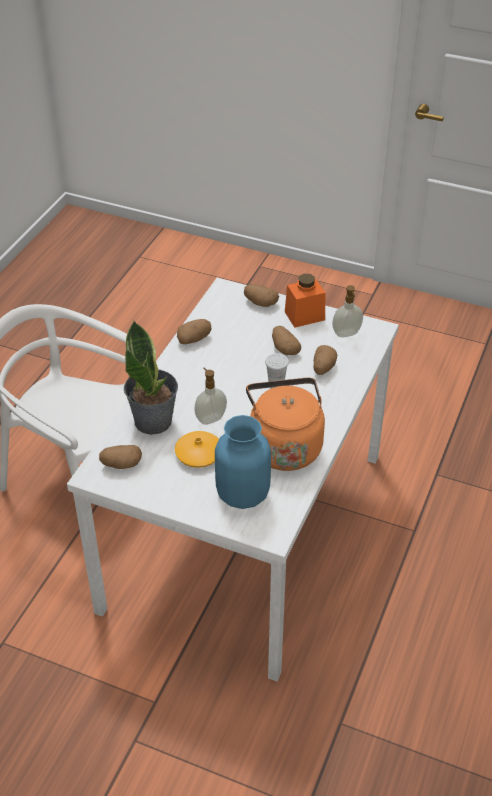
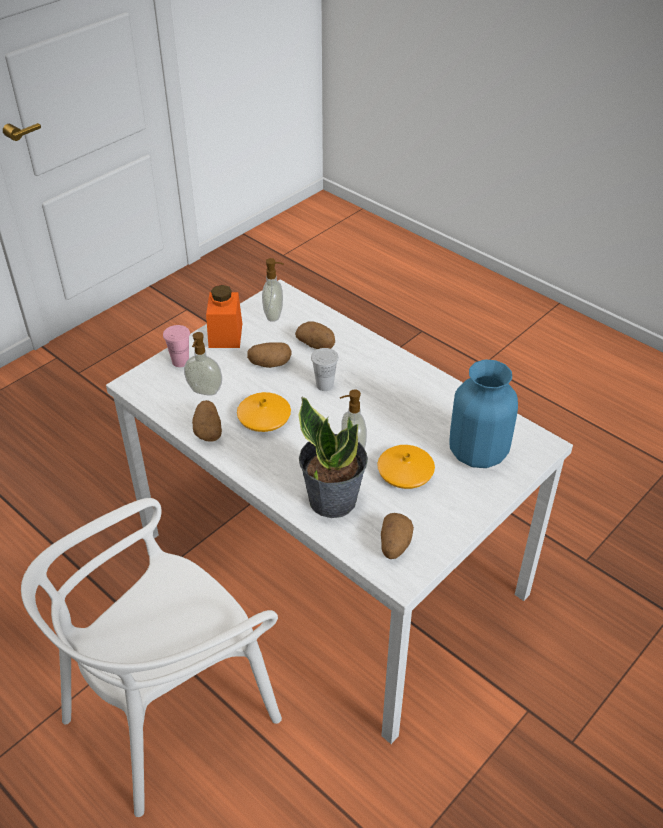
camera: 70 degrees left, 0 degrees up
(221, 363) = (264, 418): none -> orange vase
(234, 325) = (204, 391): none -> soap dispenser
(260, 303) = (180, 361): potato -> pink cup
(283, 446) = (420, 404): orange kettle -> none

